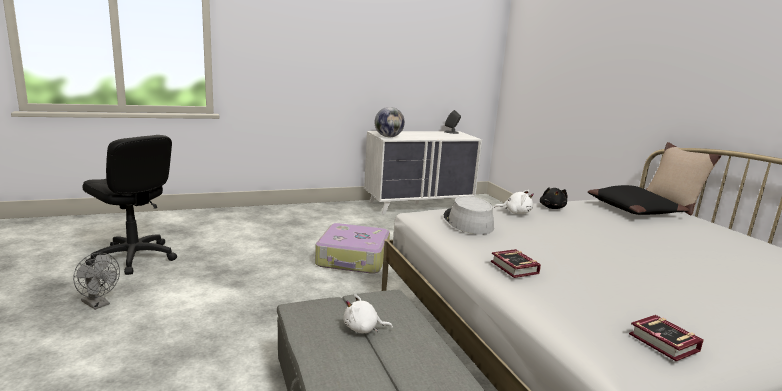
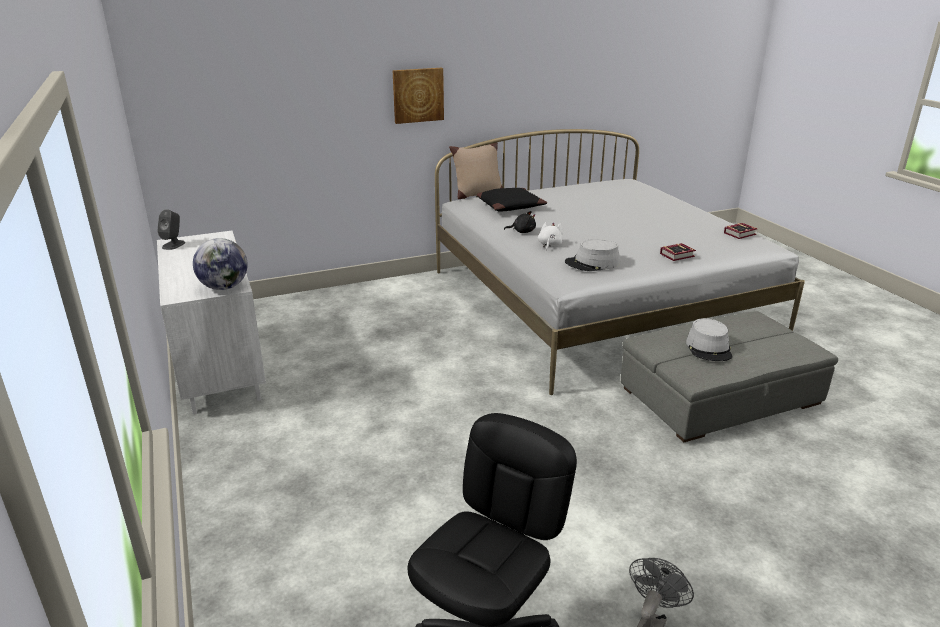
camera: 90 degrees left, 10 degrees up
(353, 258) = (440, 417): suitcase -> none
(363, 329) = (709, 348): white plush toy -> grey hat
(657, 82) = (418, 95): none -> picture

